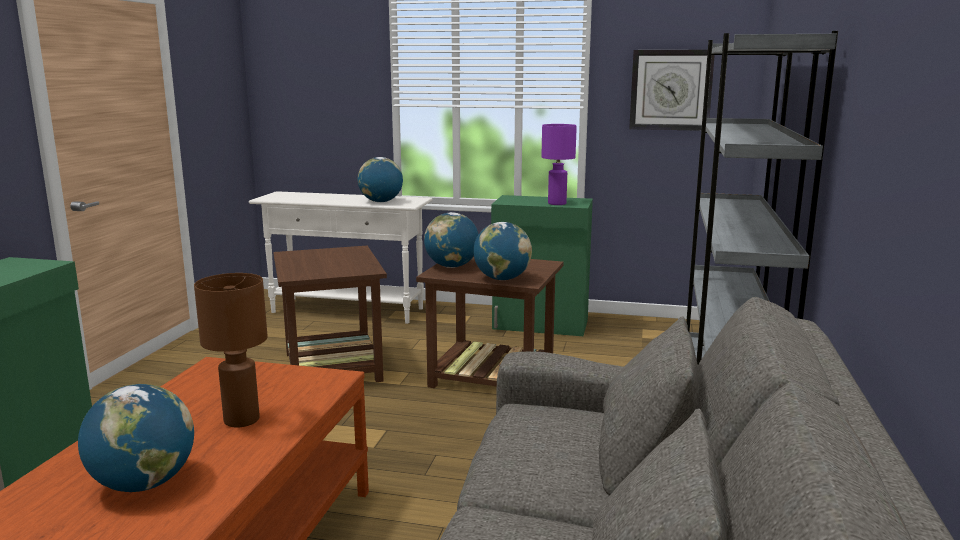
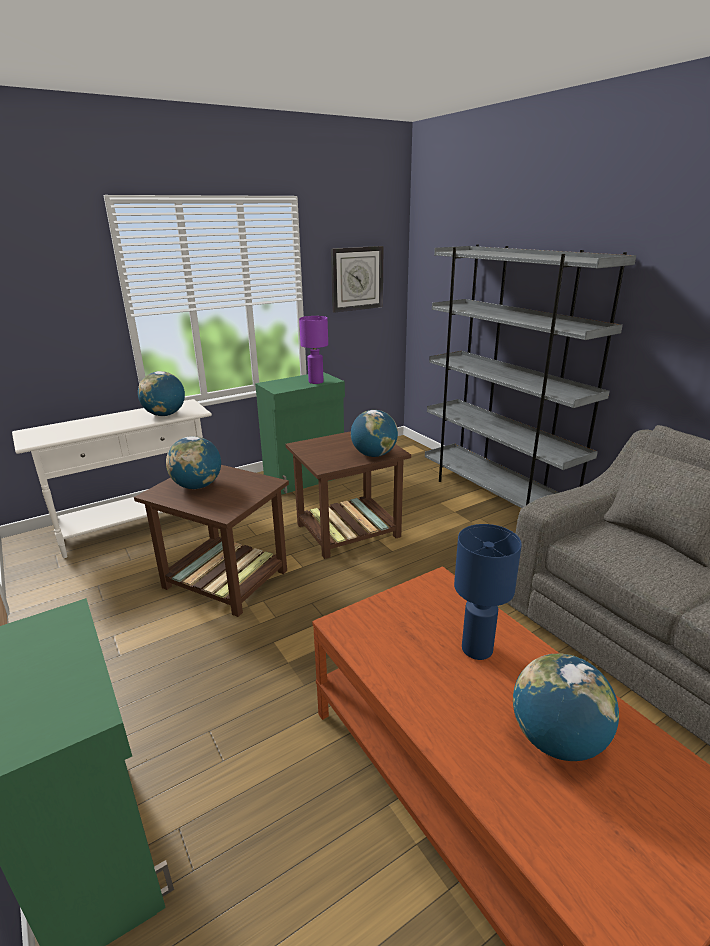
camera: 45 degrees left, 10 degrees up
(242, 420) = (478, 649): brown table lamp -> blue table lamp
(452, 266) = (317, 456): globe -> globe (197, 486)

